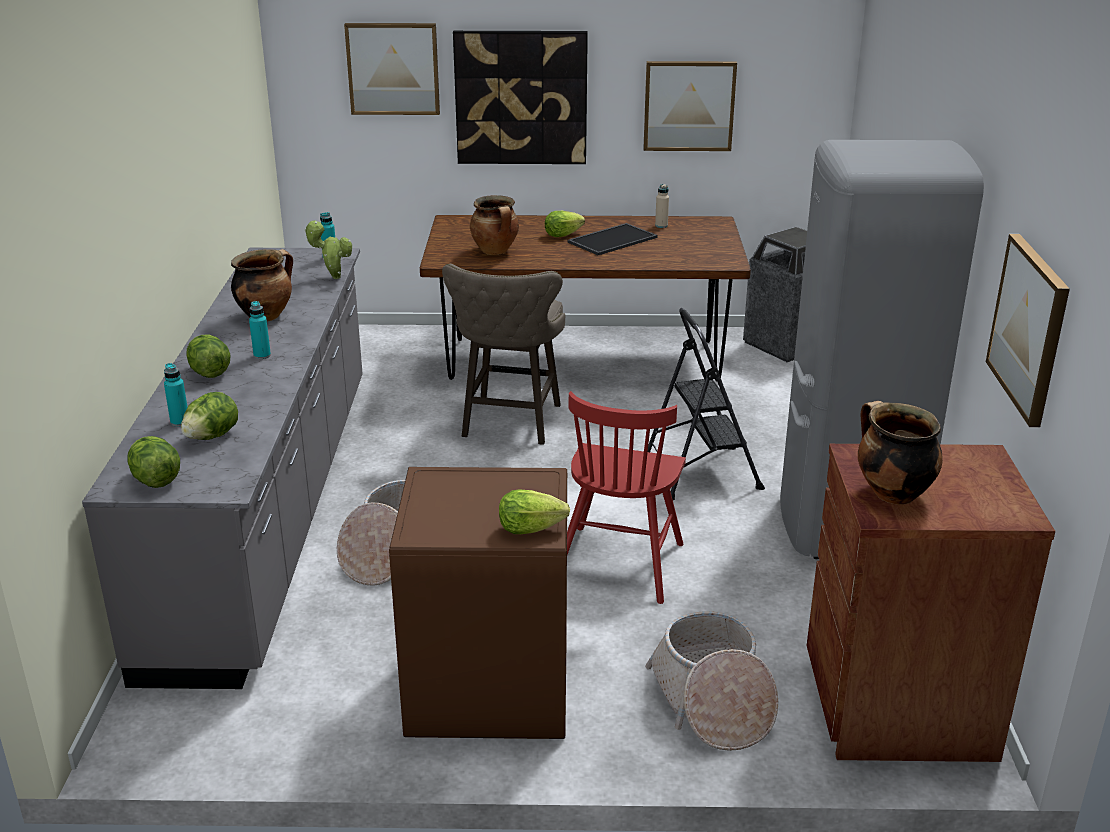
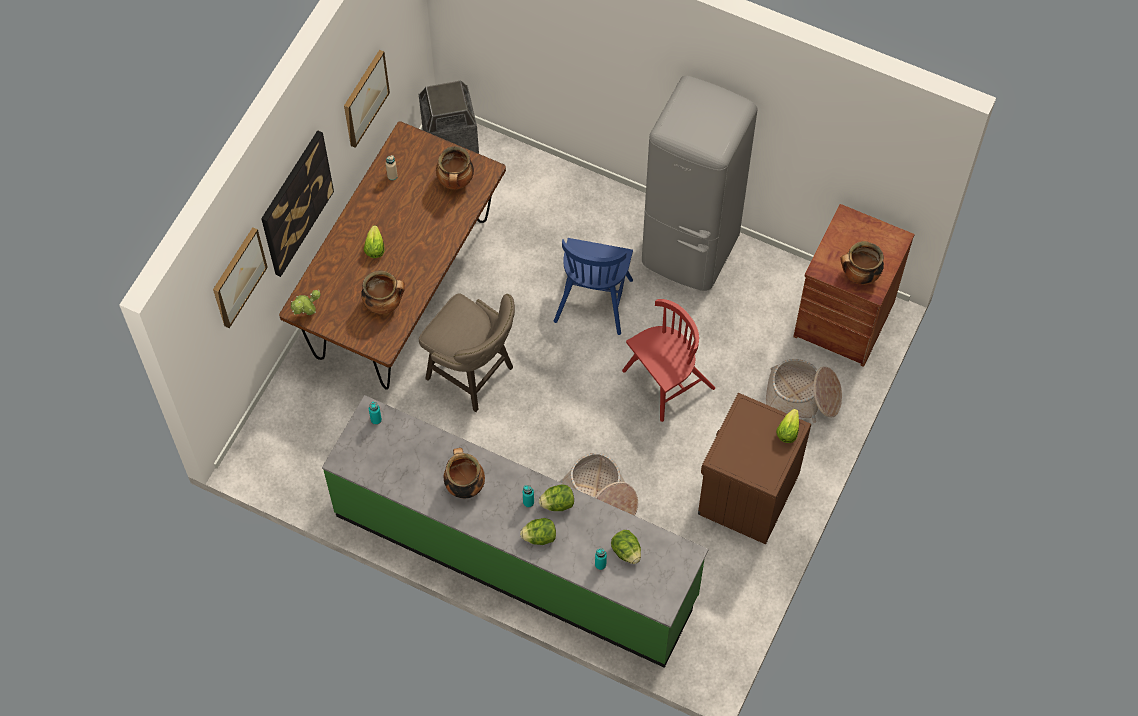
camera: 65 degrees left, 35 degrees up
(155, 480) = (665, 588): lettuce -> lettuce (557, 503)
(270, 512) = (516, 555): grey counter -> green counter
(333, 277) = (416, 427): potted plant -> potted plant (308, 314)
(612, 239) = (402, 220): tray -> none
(620, 558) = (664, 382): red chair -> red chair turned 75 degrees counterclockwise
(693, 252) = (456, 182): none -> cooking pot
(697, 473) = (594, 296): black step ladder -> blue chair
(1029, 328) = (840, 162): picture -> none

